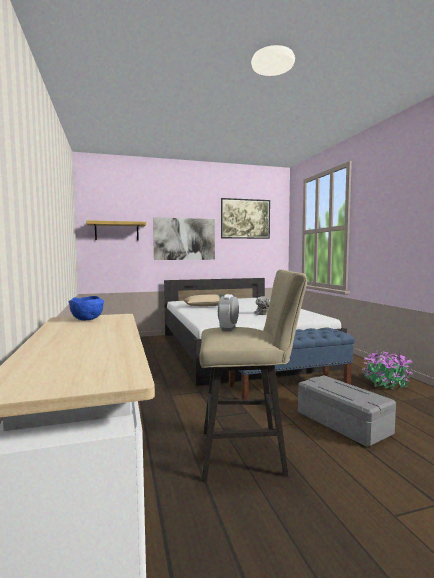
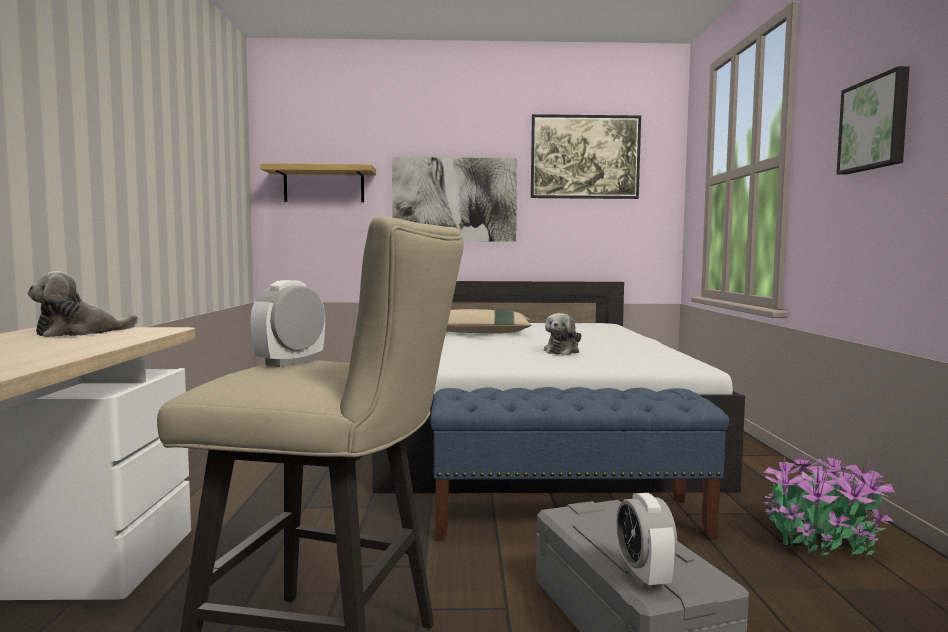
camera: 15 degrees right, 0 degrees up
(88, 320) = (79, 333): blue bowl -> plush toy
(360, 400) = (644, 576): none -> alarm clock
(392, 218) = (875, 124): none -> picture

